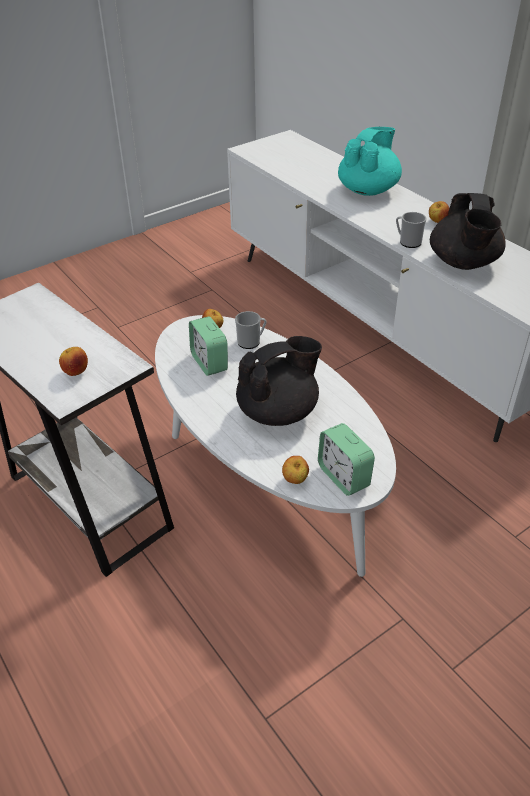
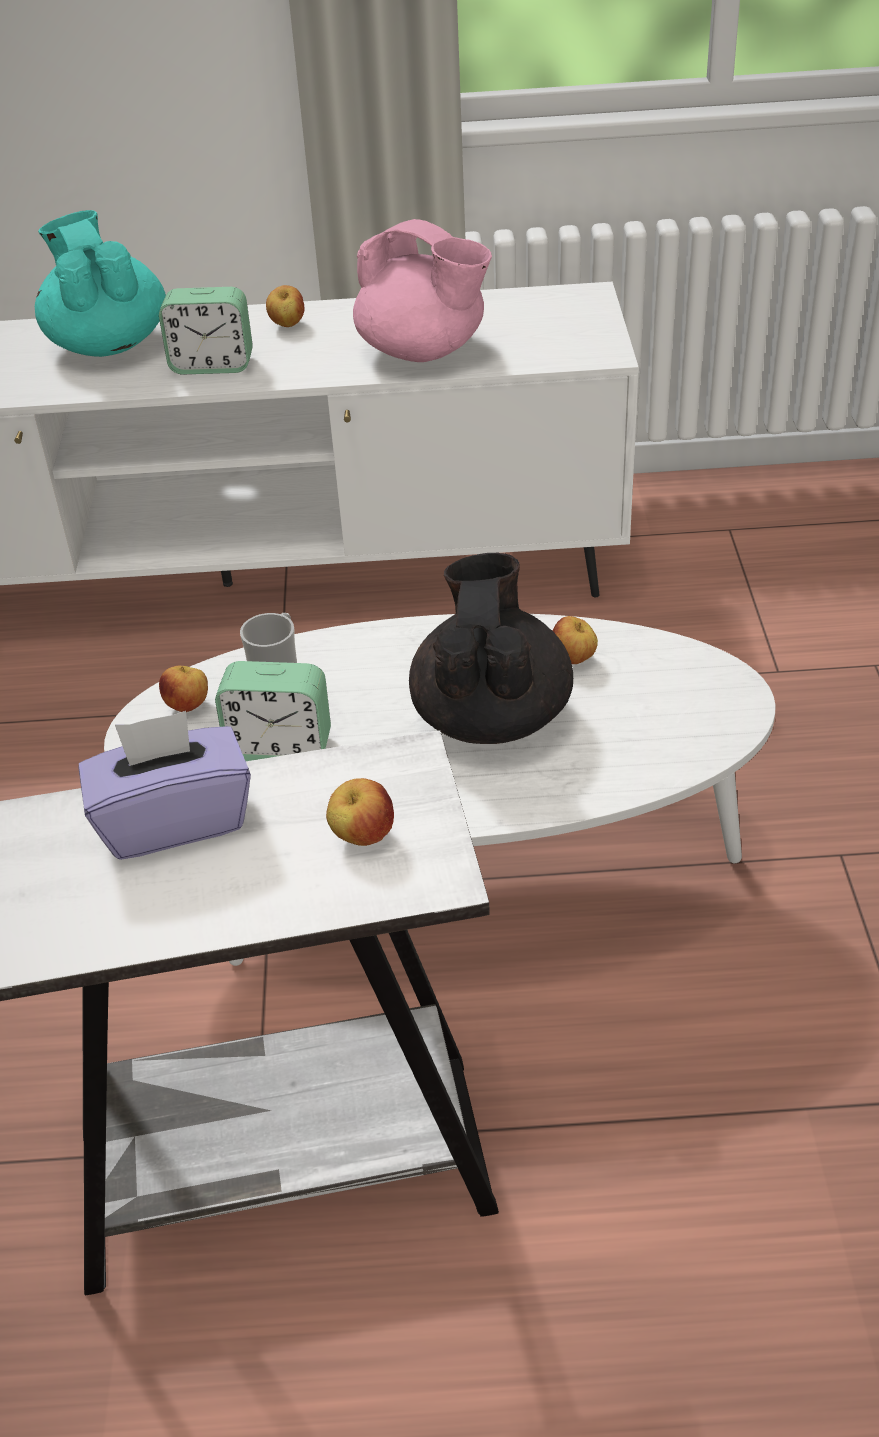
camera: 55 degrees left, 0 degrees up
(58, 326) = (174, 819): none -> purple tissue box
(295, 480) = (666, 762): apple -> apple (573, 660)
(343, 476) = (698, 708): alarm clock -> alarm clock (212, 365)
(407, 242) = (307, 372): mug -> none
(463, 263) = (423, 351): black teapot -> pink teapot

